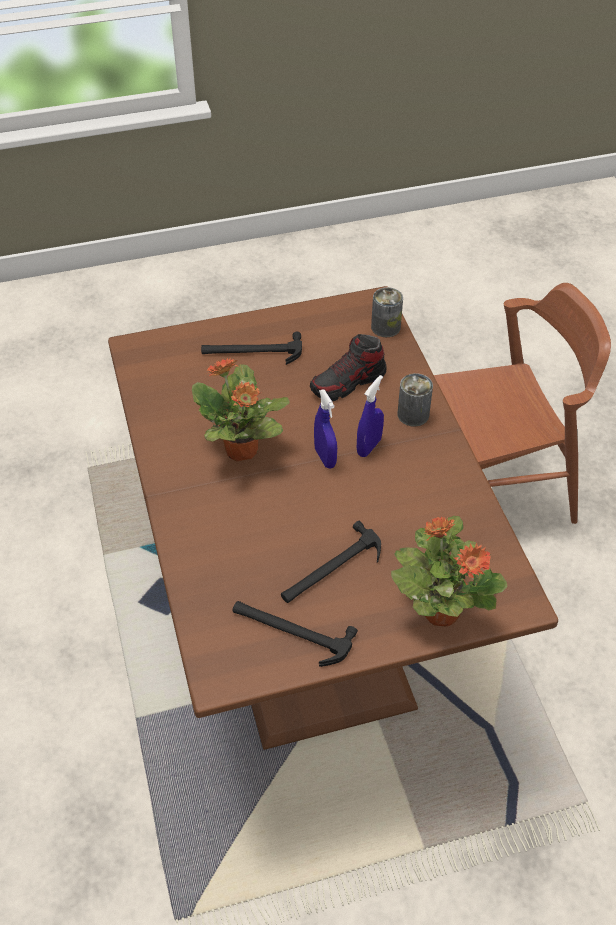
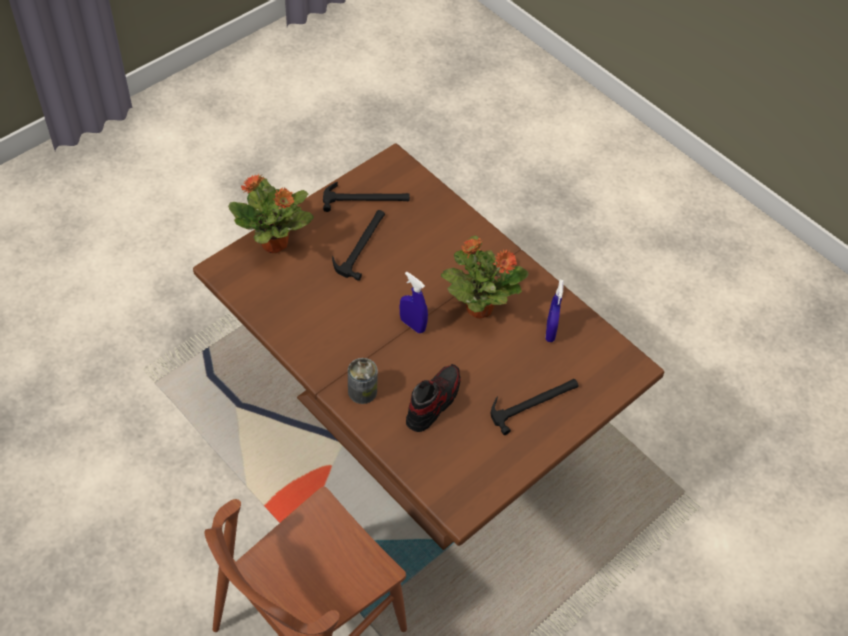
camera: 150 degrees right, 5 degrees up
(369, 447) = (383, 347): blue spray bottle -> blue spray bottle (550, 331)
(385, 327) = (433, 480): can -> none

